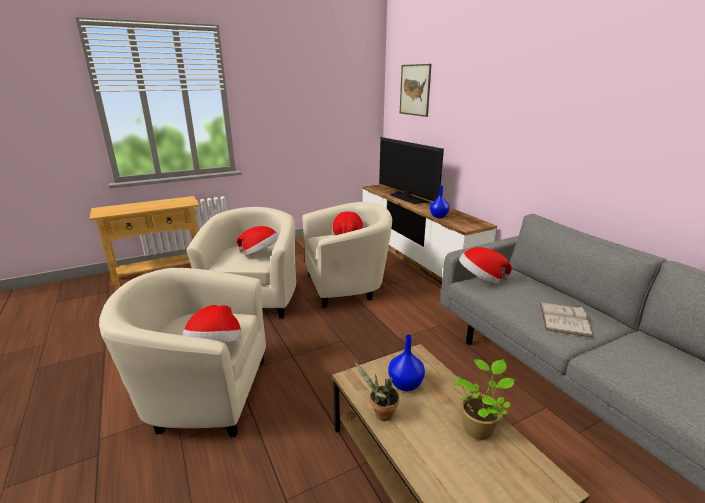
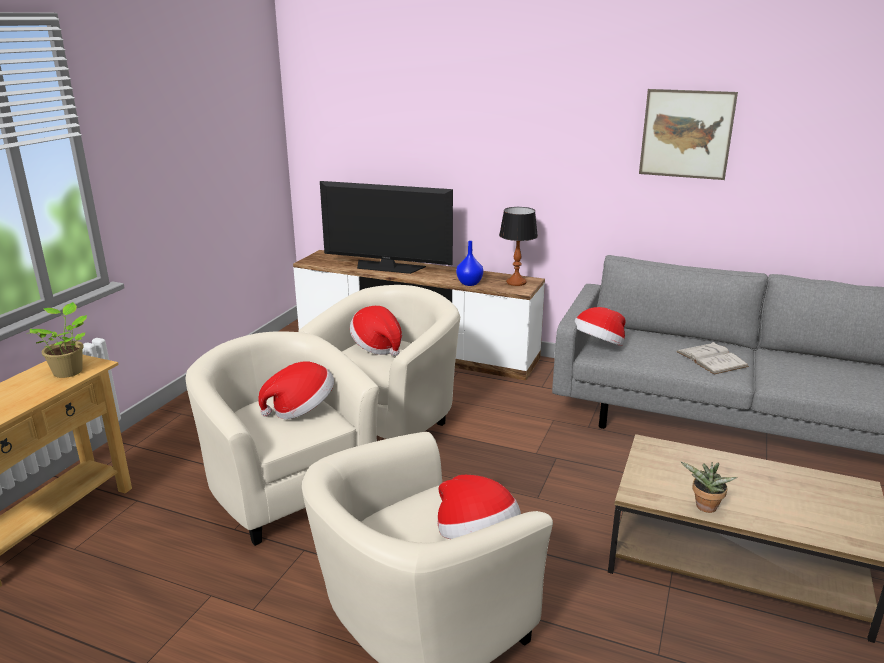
camera: 40 degrees left, 0 degrees up
(405, 384) = (680, 474): blue vase -> none
(415, 90) = (359, 104): picture -> picture (686, 134)
(471, 223) = (516, 282): none -> table lamp
(478, 427) = (773, 477): potted plant -> potted plant (69, 371)

